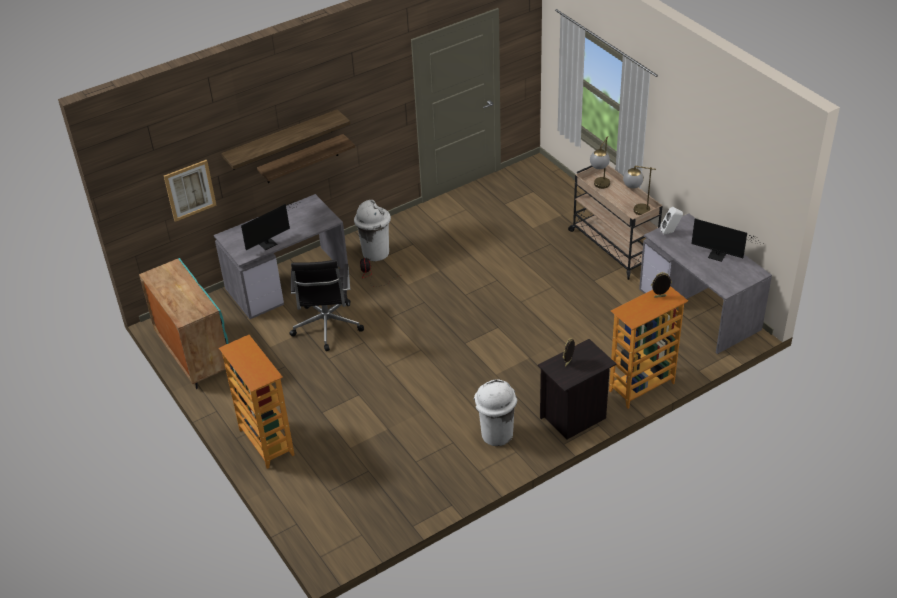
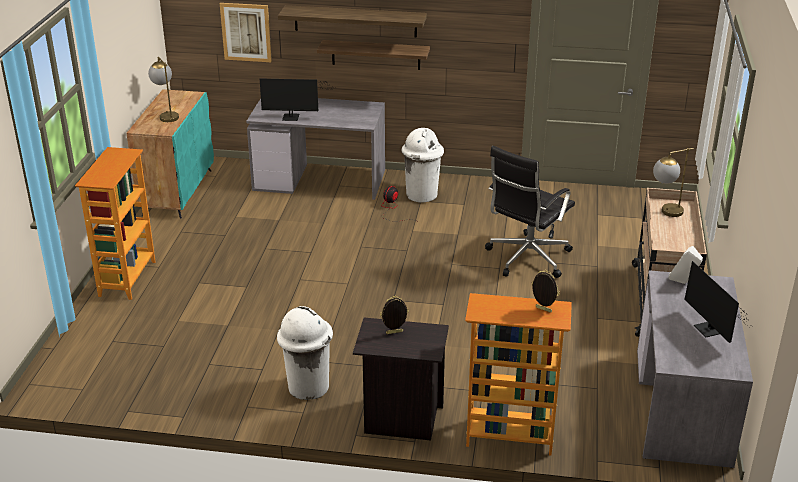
camera: 40 degrees right, 10 degrees down
(326, 327) = (299, 226): black office chair -> black office chair (526, 258)
(635, 209) = (676, 248): table lamp -> table lamp (166, 115)

